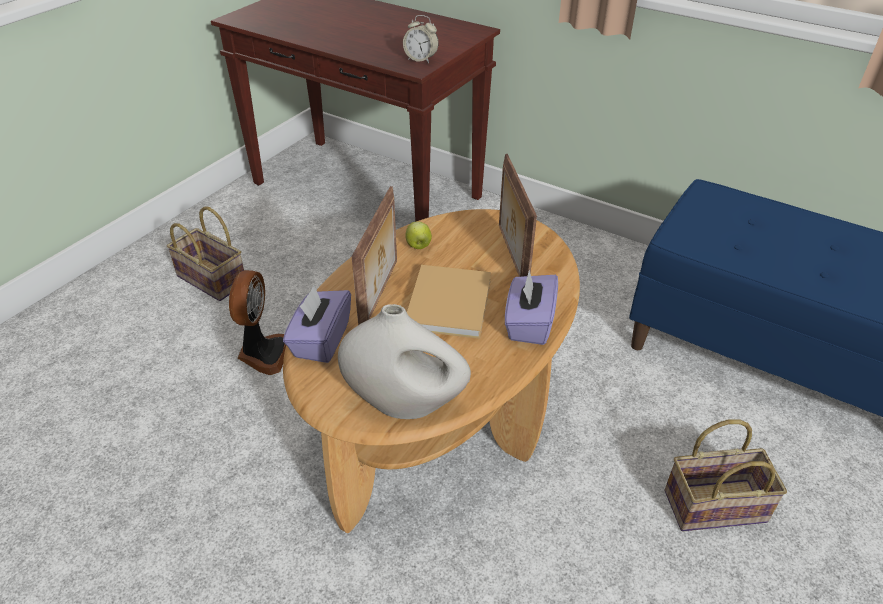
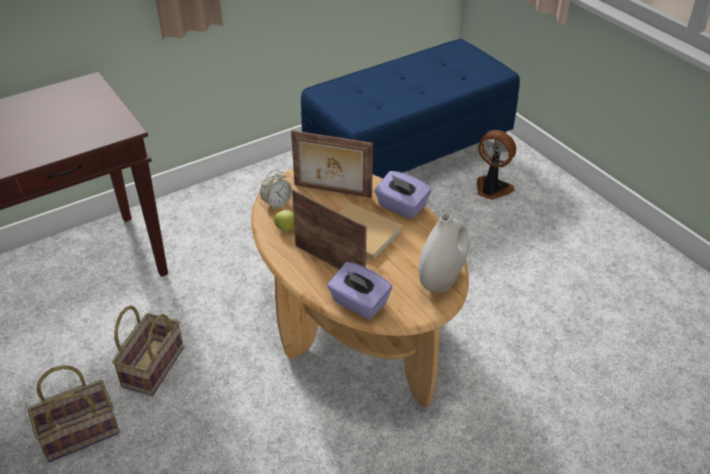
camera: 65 degrees left, 0 degrees up
(263, 353) = (215, 414): fan -> fan (491, 189)
(421, 59) = (112, 123): alarm clock -> alarm clock (277, 203)
(716, 504) = (487, 233): basket -> basket (152, 365)

